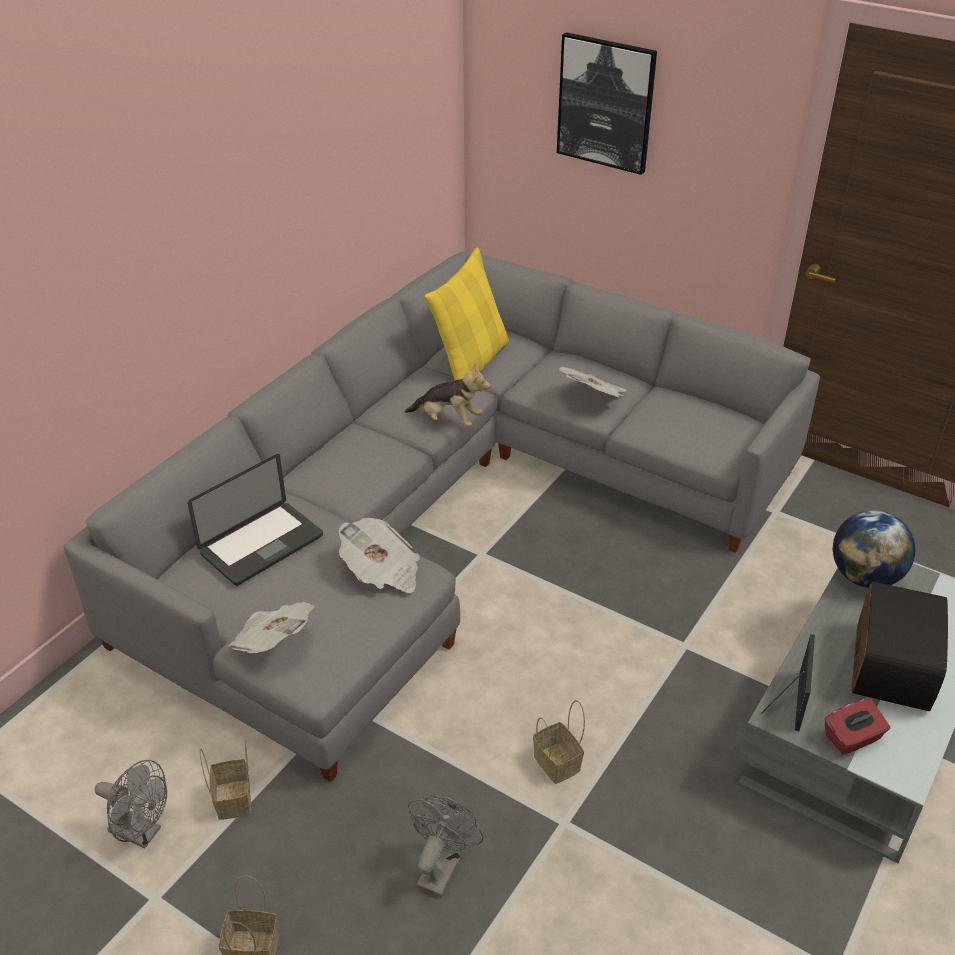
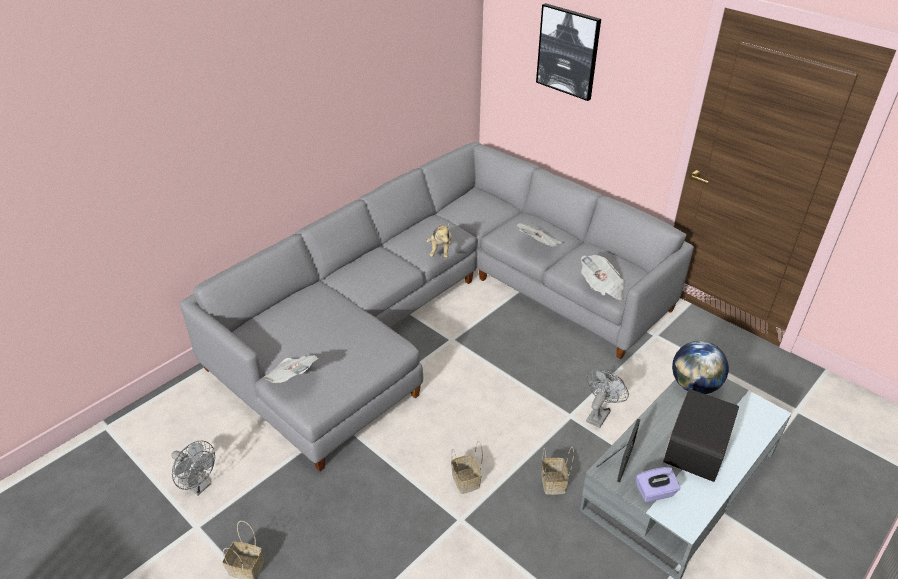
camera: 10 degrees right, 0 degrees up
(234, 800) = (258, 474): basket -> basket (554, 483)
(261, 545) = (301, 316): laptop -> none
(382, 572) = (372, 343): newspaper -> newspaper (601, 287)
(441, 866) = (375, 535): grey fan -> grey fan (599, 413)
(448, 420) = (440, 250): plush toy -> plush toy turned 60 degrees clockwise
(471, 363) = (465, 215): yellow pillow -> none
(852, 738) = (655, 492): red tissue box -> purple tissue box

